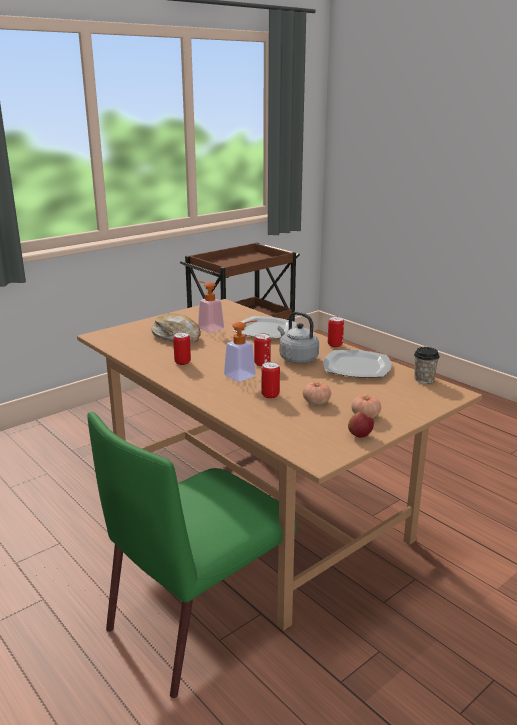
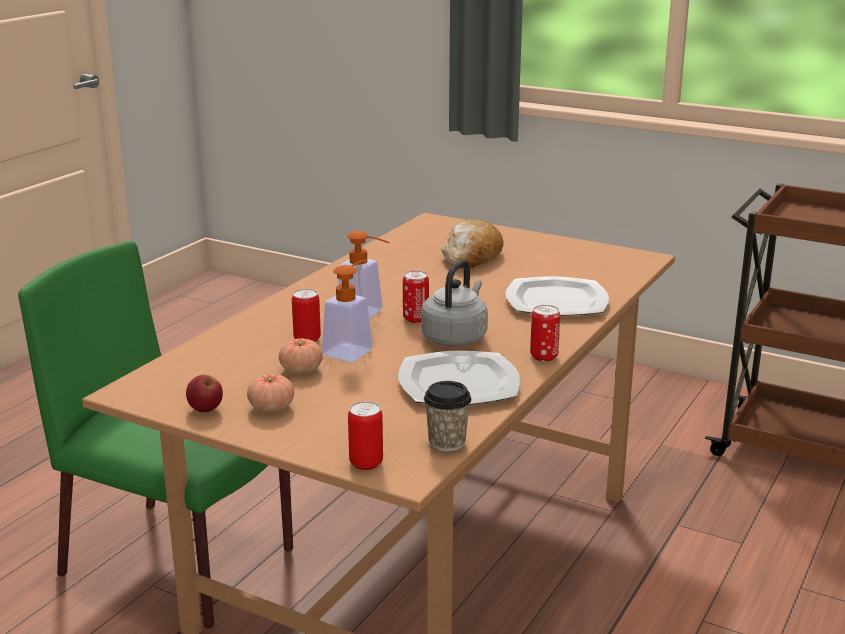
camera: 70 degrees right, 0 degrees up
(182, 362) = (381, 275): can -> can (366, 463)
(208, 327) = (527, 266): soap dispenser -> soap dispenser (352, 349)

